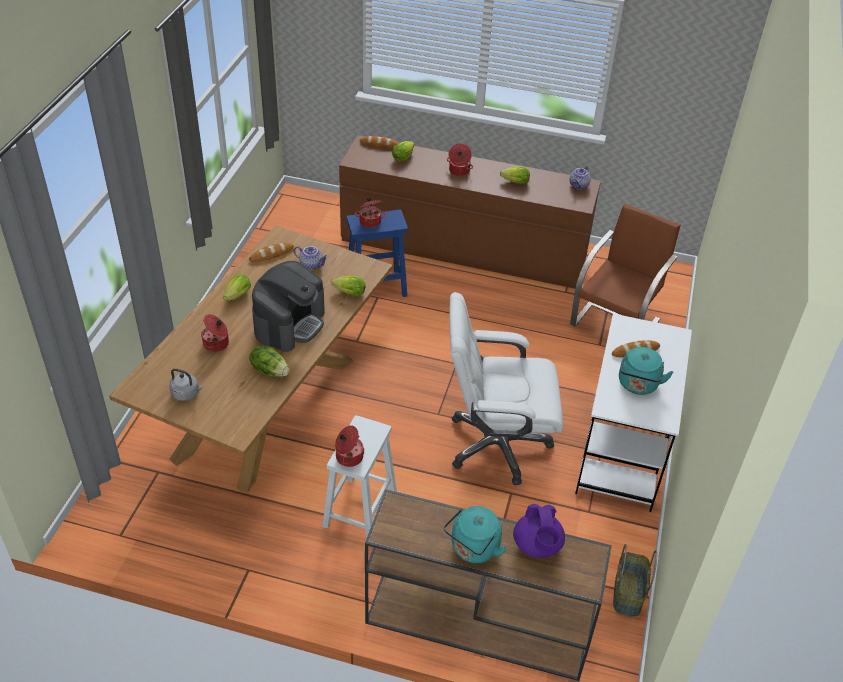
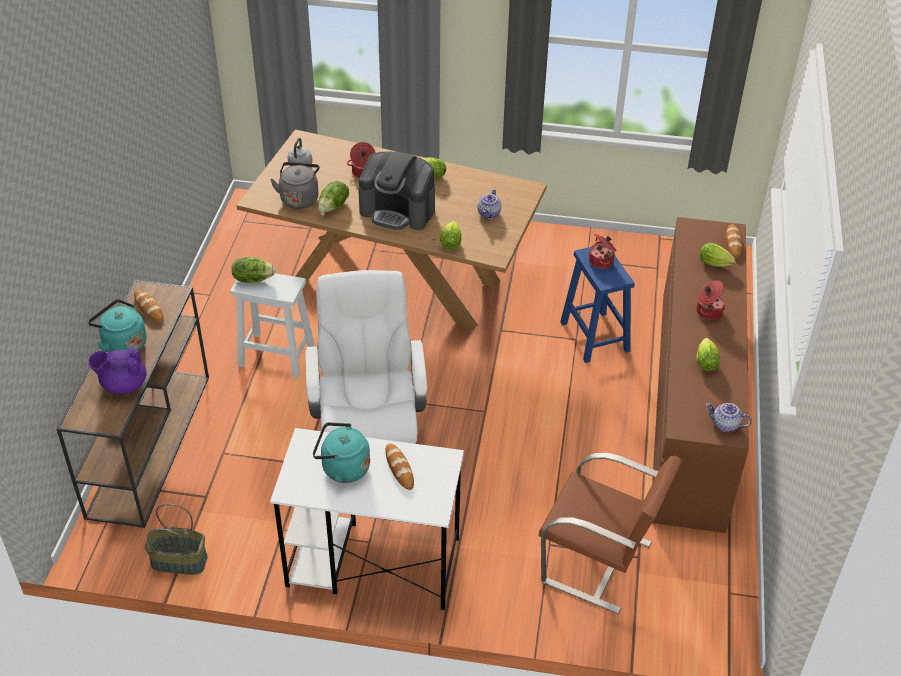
camera: 85 degrees right, 0 degrees up
(247, 396) = (299, 198): none -> grey kettle
(271, 254) = (498, 187): bread -> bread (149, 308)
(348, 457) = (253, 278): cooking pot -> lettuce

